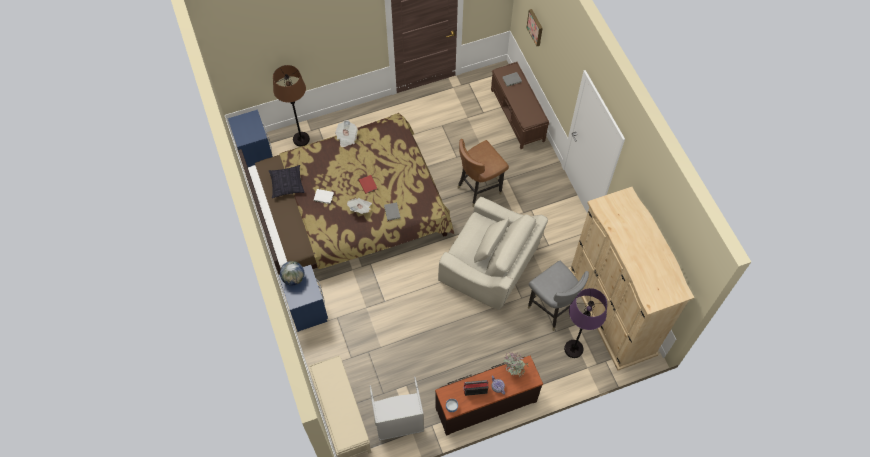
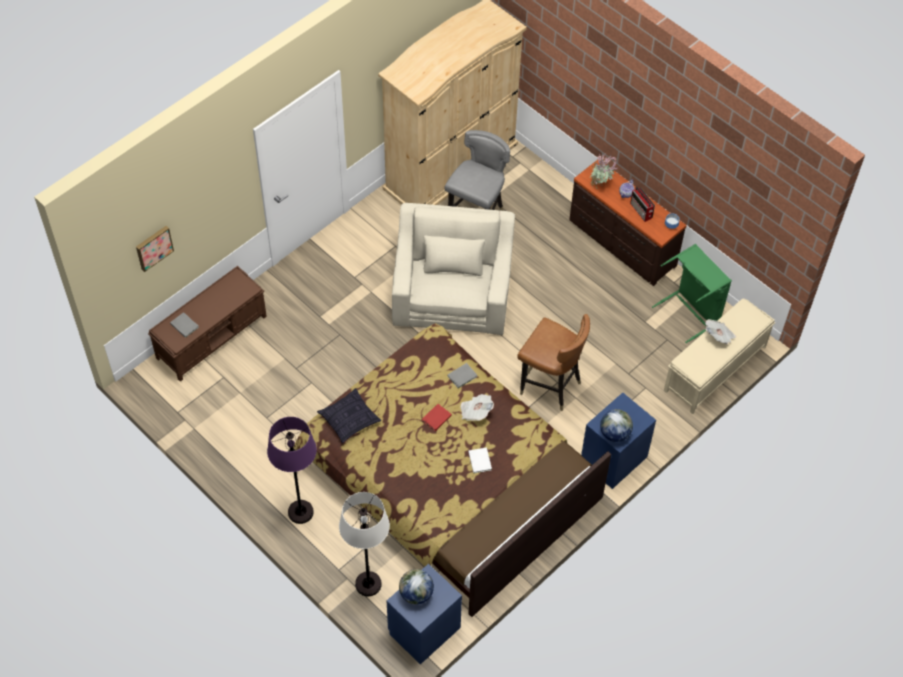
camera: 115 degrees left, 5 degrees down
(252, 125) = (416, 594): none -> globe
(287, 184) = (481, 515): pillow -> pillow (349, 420)
(301, 139) = (368, 584): brown floor lamp -> white floor lamp
(346, 137) = (374, 474): newspaper -> newspaper (719, 336)
(399, 424) = (691, 311): grey laundry basket -> green laundry basket
(479, 189) = (349, 341): brown chair -> brown chair (550, 386)
(573, 349) = (514, 187): purple floor lamp -> purple floor lamp (300, 512)

